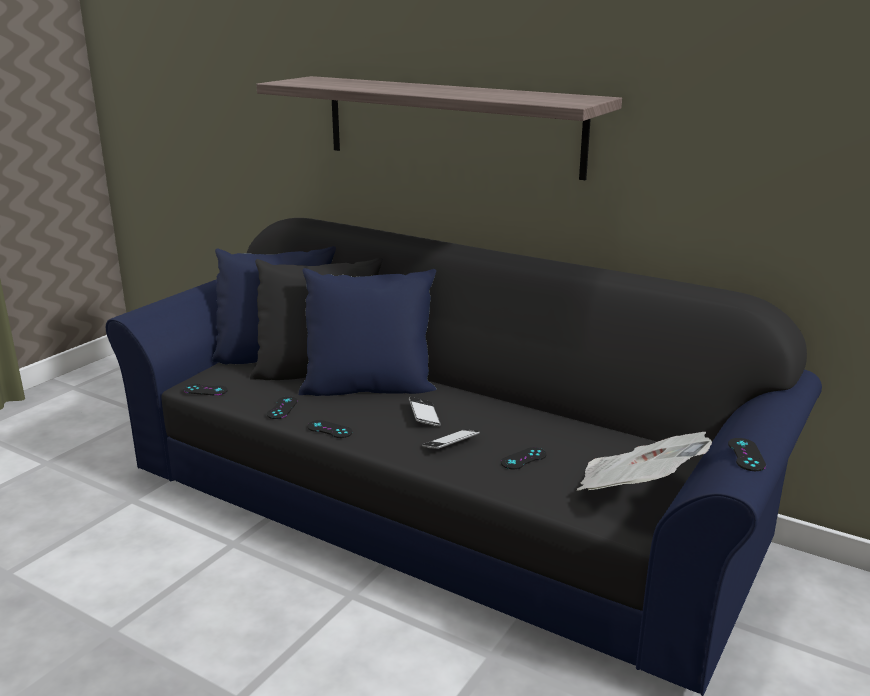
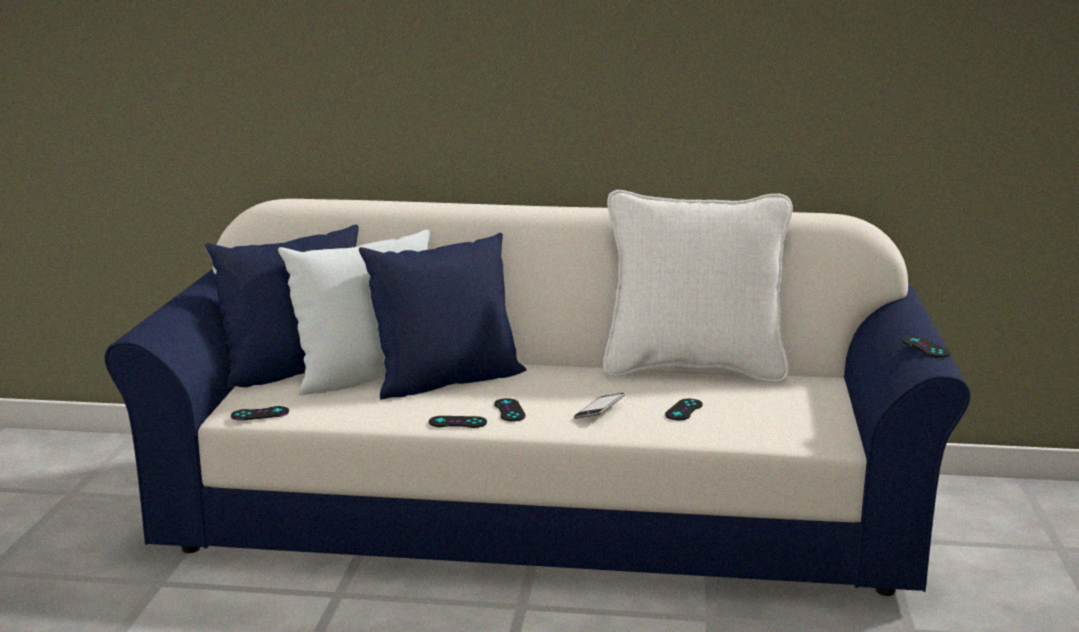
camera: 25 degrees left, 5 degrees down
(282, 408) = (378, 413): black game controller -> black game controller (509, 410)
(424, 416) = (543, 393): phone -> none
(437, 513) = (542, 516): black sofa -> white sofa
(450, 125) = (487, 70): shelf -> none
(576, 417) = (693, 369): none -> white pillow
(636, 490) = (810, 414): newspaper -> none

